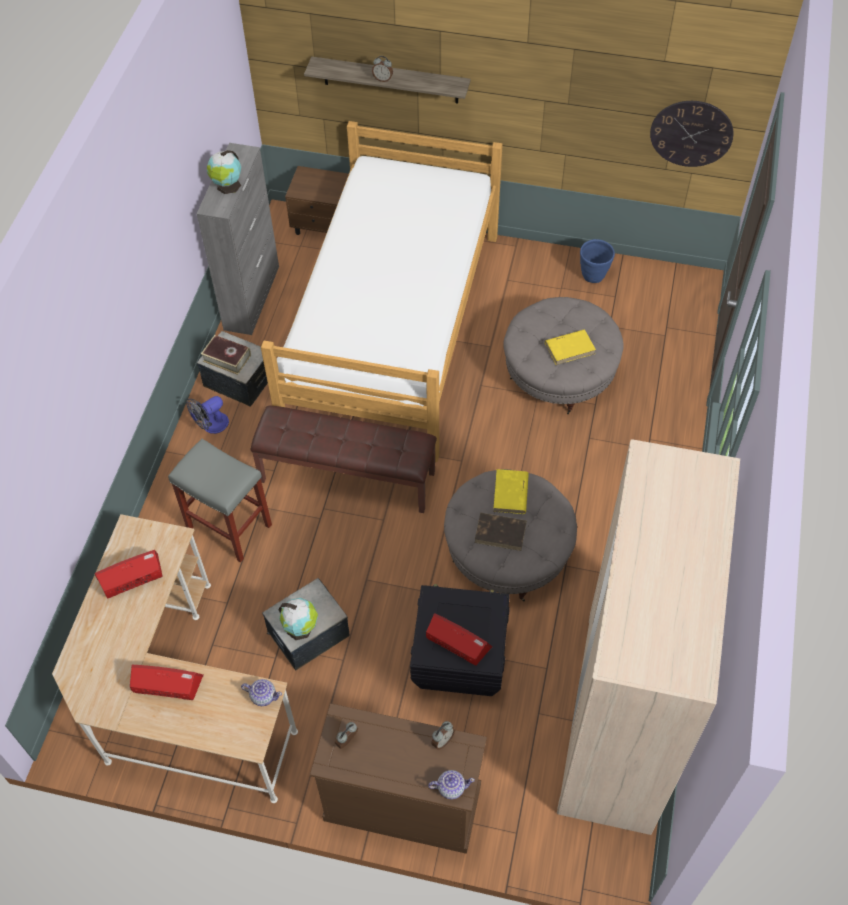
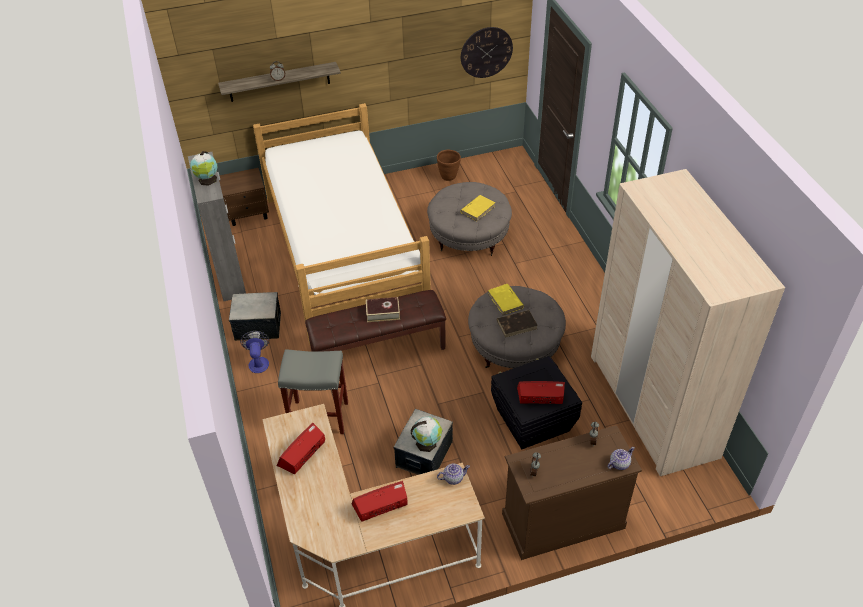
camera: 30 degrees left, 10 degrees down
(211, 425) = (258, 361): fan -> fan turned 150 degrees clockwise
(227, 358) = (249, 308): book -> book (383, 312)
(593, 276) = (448, 177): blue planter -> brown planter

